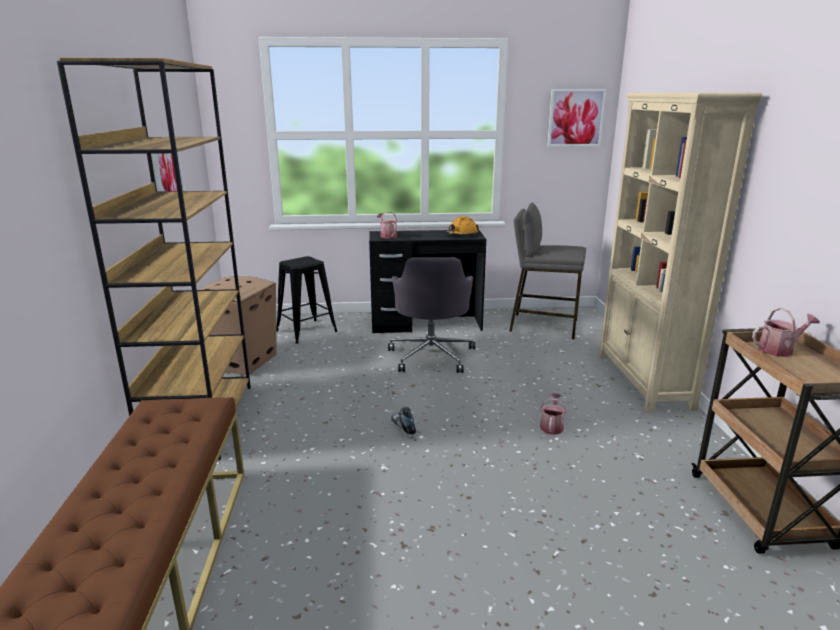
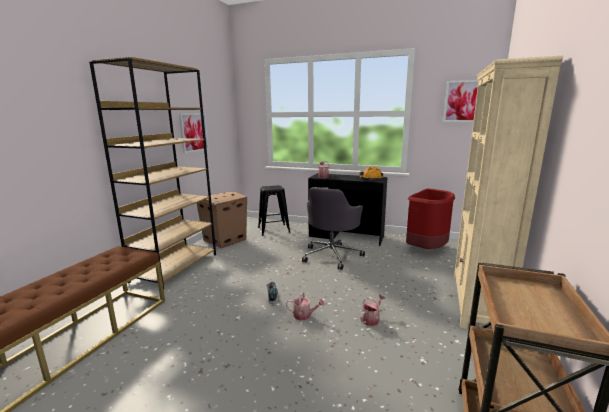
camera: 25 degrees right, 5 degrees down
(543, 325) = (427, 249): grey stool -> red trash can
(779, 350) = (526, 290): watering can -> watering can (304, 315)

